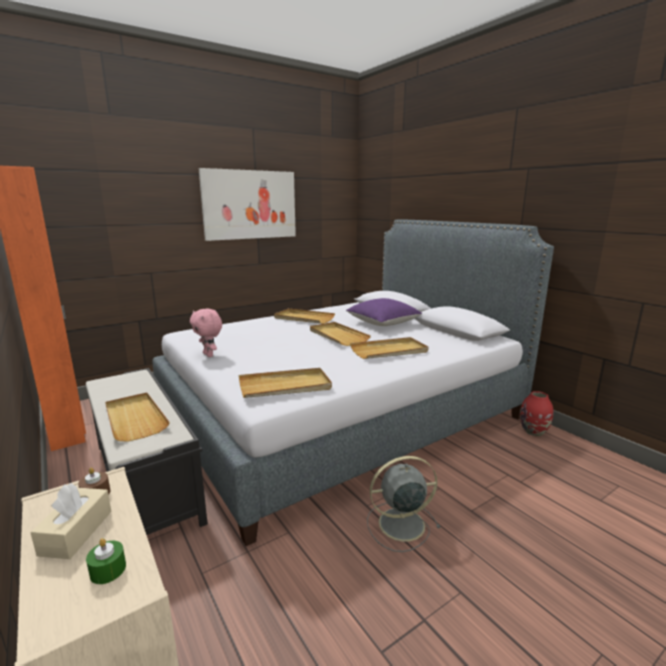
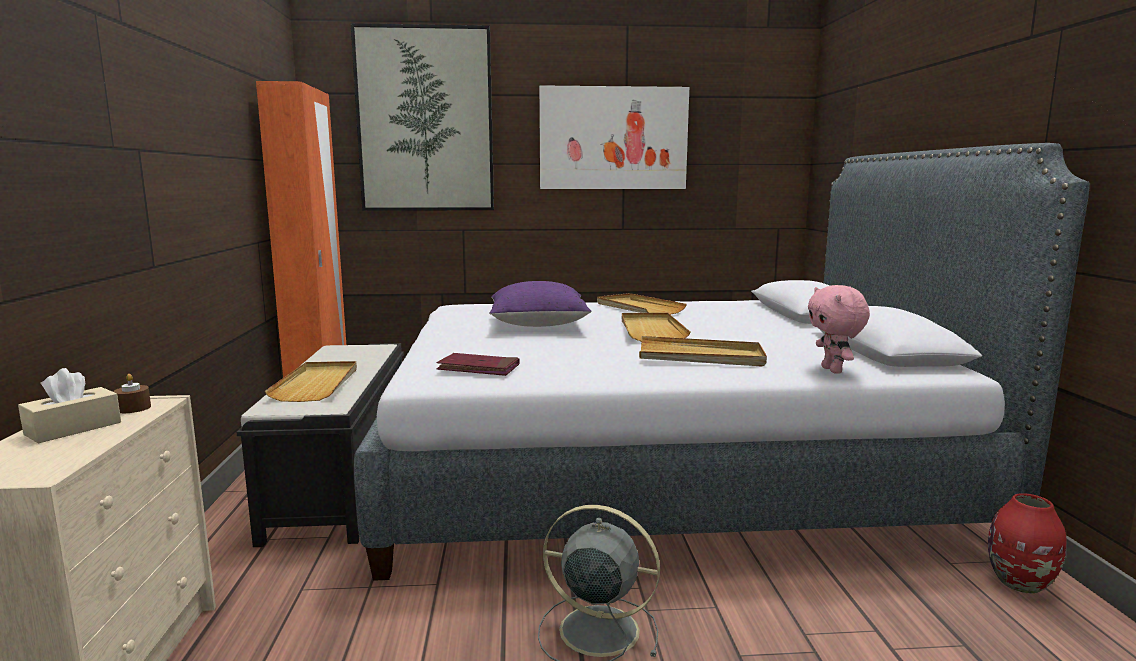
camera: 30 degrees right, 5 degrees down
(108, 570) = (46, 458): green candle -> none
(113, 192) = (425, 120): none -> picture
(209, 355) = (448, 328): pink plush toy -> pink plush toy (833, 370)
(285, 386) = (478, 368): beige tray -> red book
(383, 323) = (756, 326): purple pillow -> purple pillow (538, 324)

